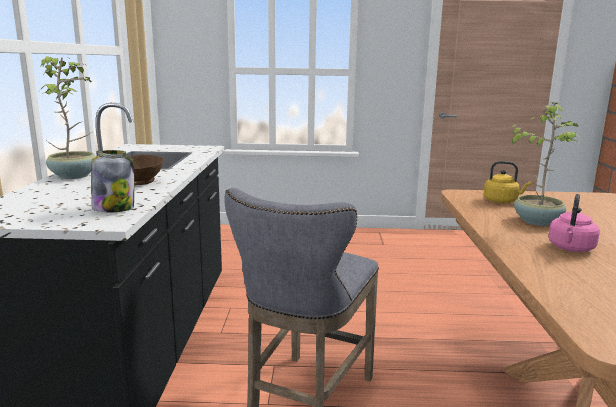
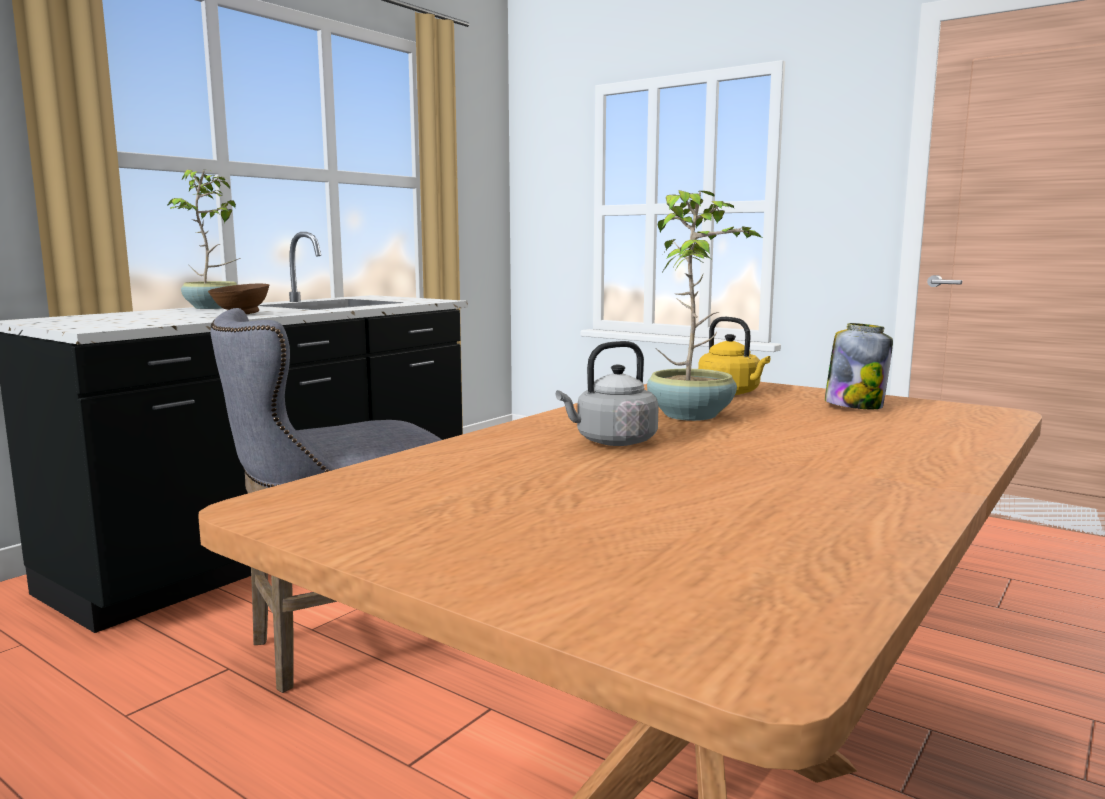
camera: 35 degrees right, 5 degrees down
(114, 208) = (137, 323): jar -> jar (854, 406)
(570, 248) = (612, 442): pink kettle -> grey kettle

